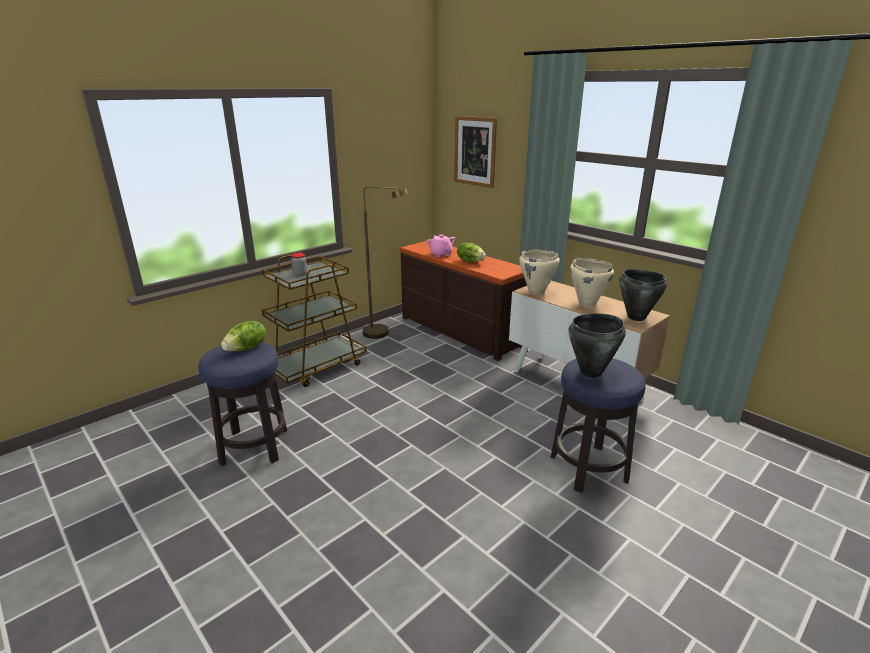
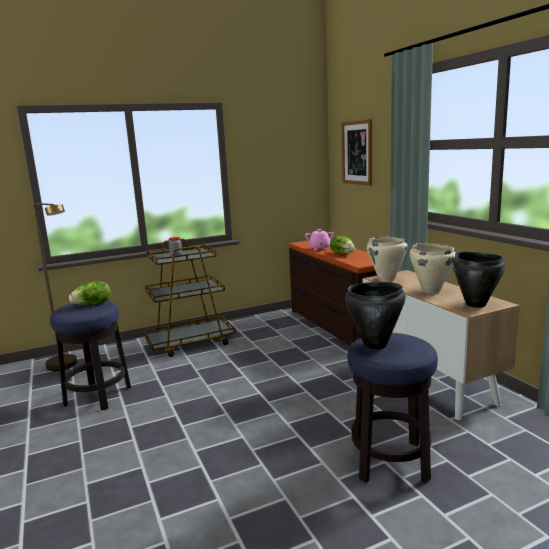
camera: 20 degrees right, 10 degrees down
(383, 333) = (265, 322): brown floor lamp -> brown floor lamp (67, 366)

